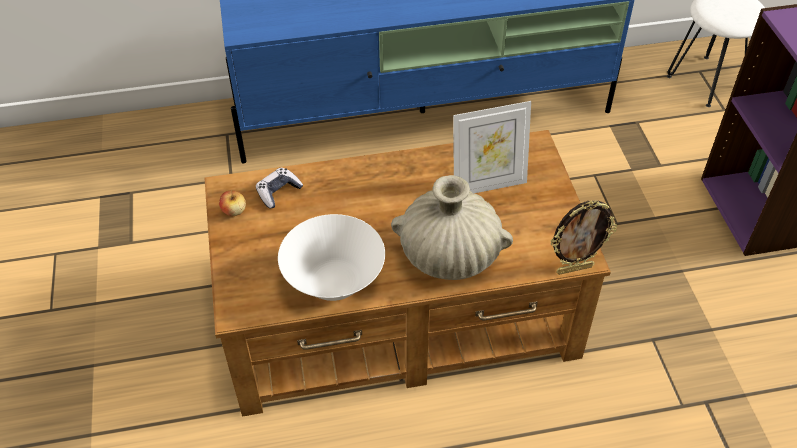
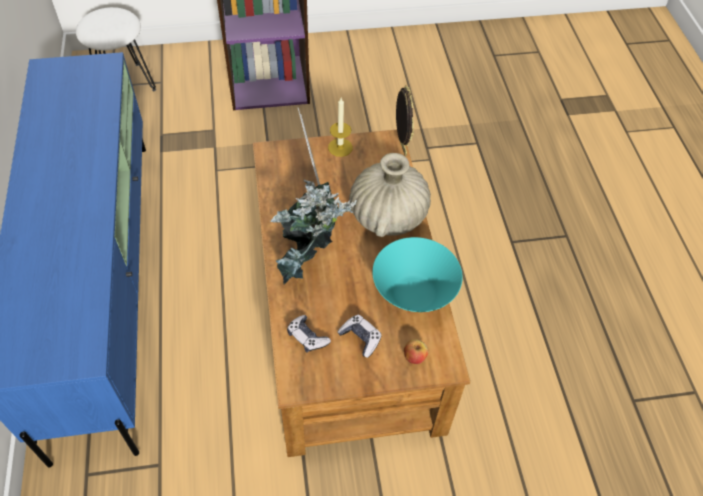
camera: 90 degrees left, 5 degrees up
(234, 211) = (329, 374): apple -> apple (414, 357)
(275, 235) = (360, 338): none -> game controller
(334, 282) = (414, 293): white bowl -> turquoise bowl
(377, 189) = (310, 260): none -> potted plant
(557, 206) = (340, 147): none -> candle

